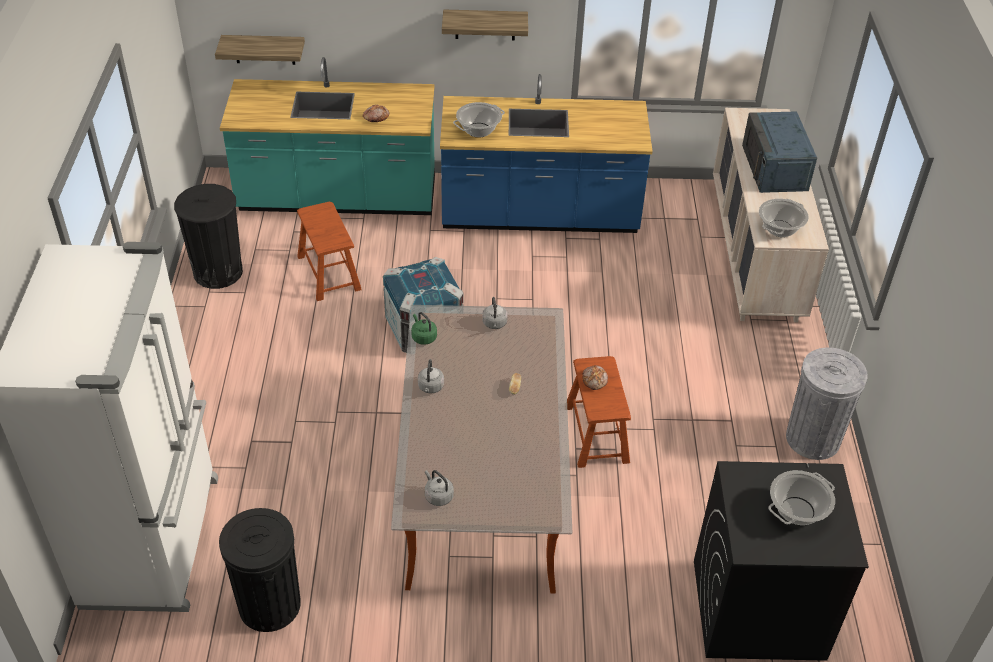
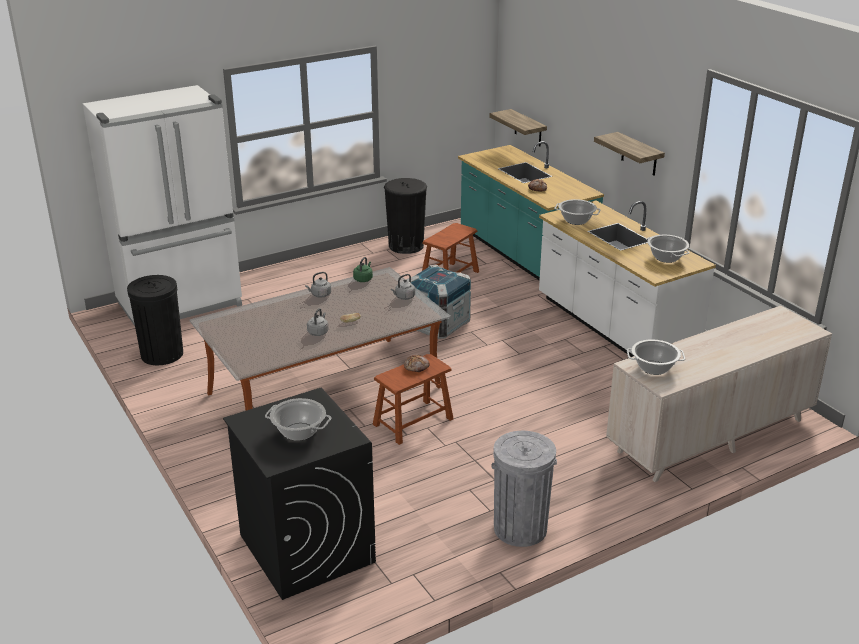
camera: 60 degrees right, 15 degrees down
(438, 496) = (228, 325): grey kettle -> grey kettle (318, 332)
(539, 215) = (614, 327): blue counter -> white counter
(608, 119) = (666, 258): none -> cooking pot
(775, 168) = (734, 346): blue microwave -> none

